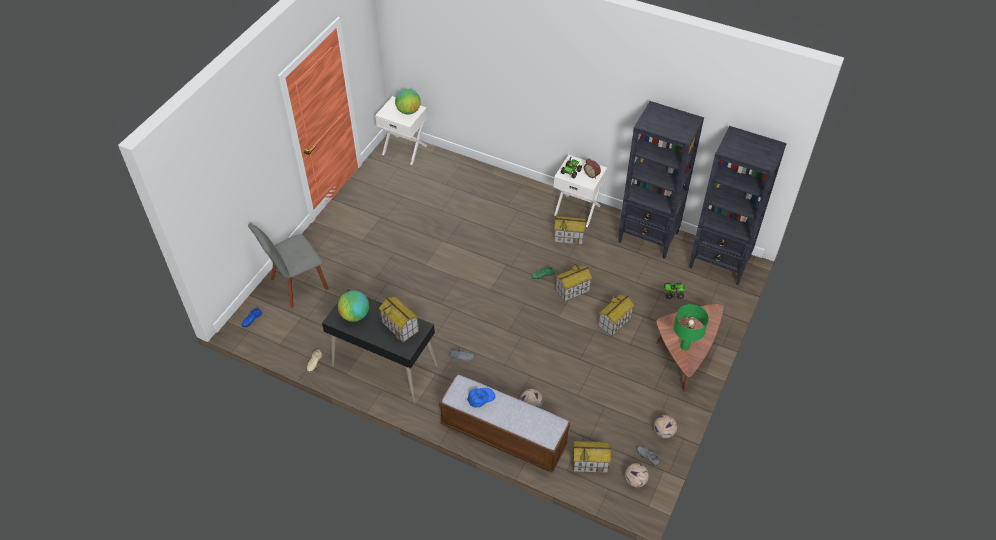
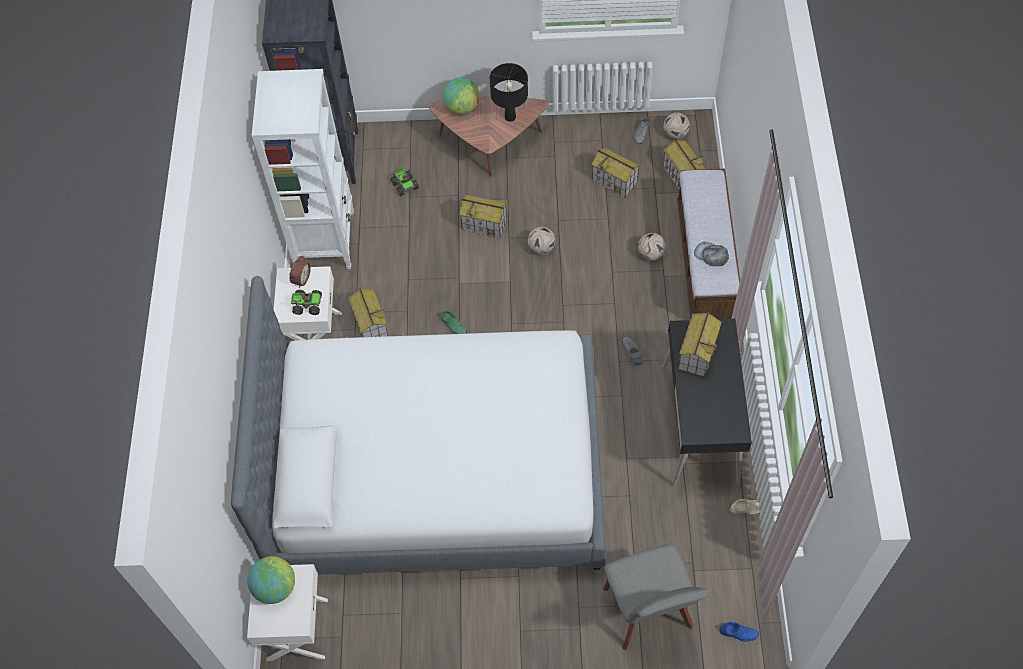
camera: 115 degrees left, 10 degrees up
(296, 285) = (648, 612): grey chair -> grey chair turned 45 degrees clockwise
(355, 315) = (715, 411): globe -> globe (462, 108)
(450, 231) = (437, 469): none -> bed
(481, 398) = (711, 255): blue cap -> grey cap
(572, 290) = (460, 284): toy house -> toy house (615, 181)
(648, 238) = (326, 240): black bookcase -> white bookcase
(663, 432) = (604, 131): football -> football (542, 248)
(684, 346) = (510, 117): green table lamp -> black table lamp

